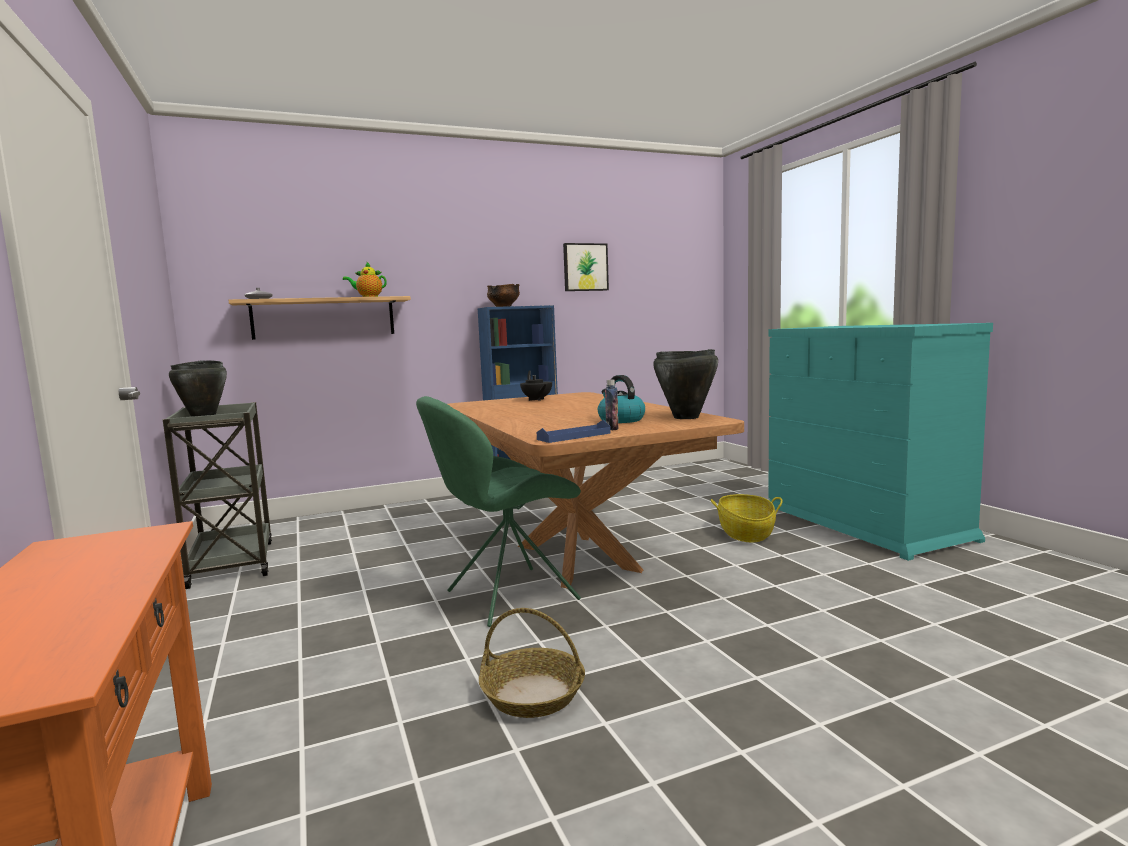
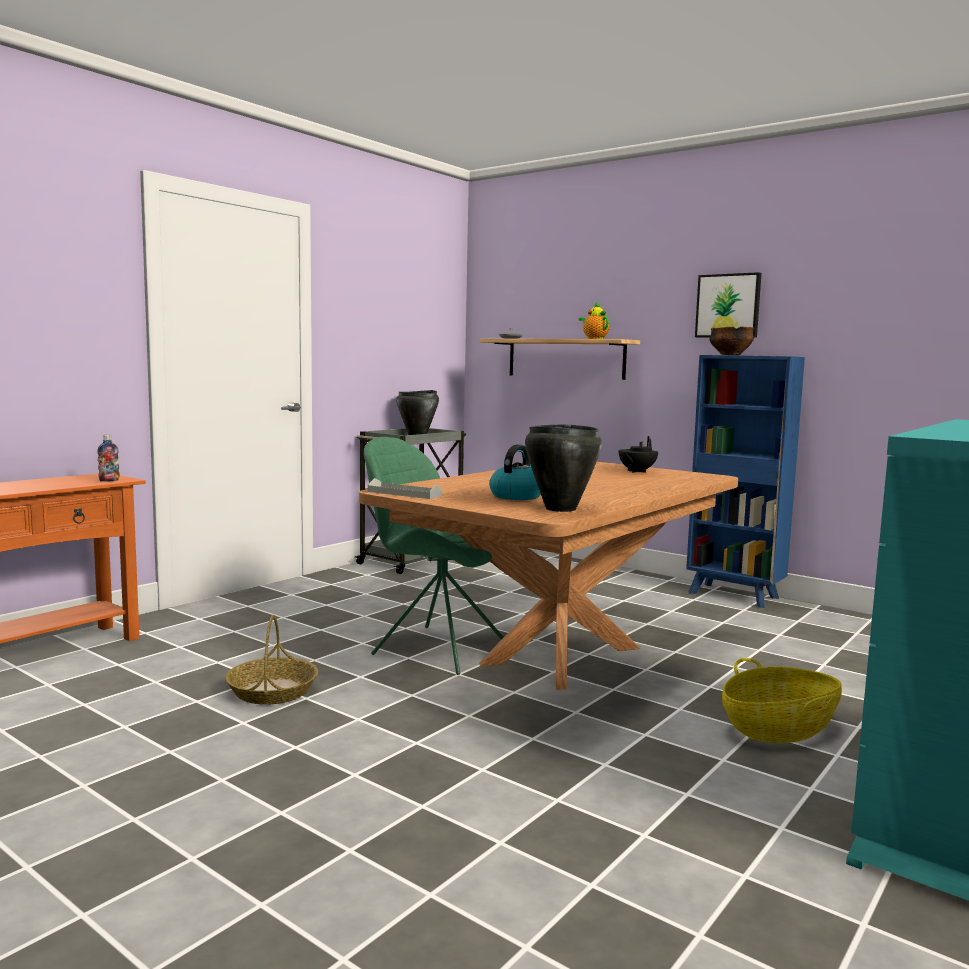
camera: 60 degrees right, 0 degrees up
(574, 436) = (404, 494): blue tray -> grey tray
(585, 267) = (887, 301): picture -> picture (728, 306)
(612, 429) = (457, 498): bottle -> bottle (109, 480)

